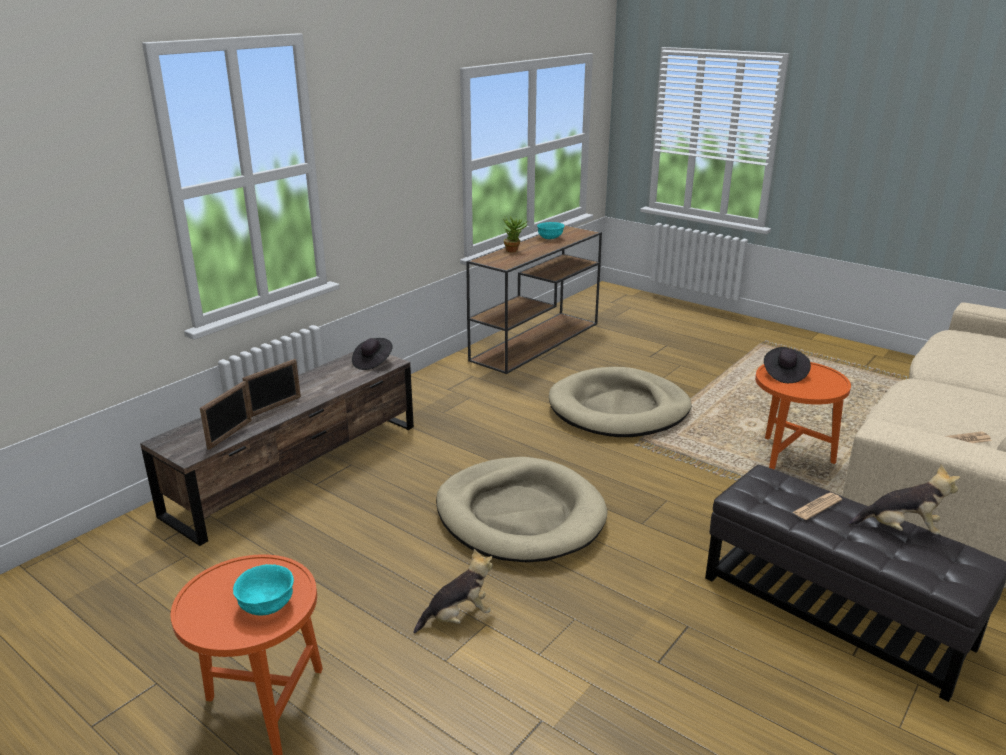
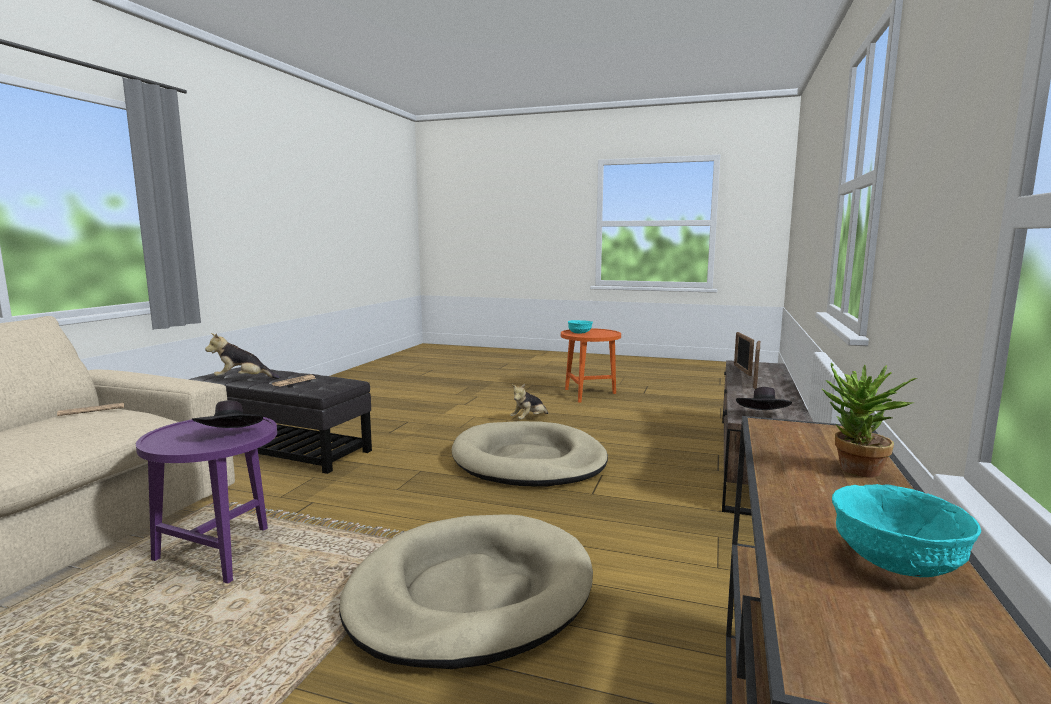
camera: 160 degrees right, 15 degrees down
(788, 460) = (221, 553): orange side table -> purple side table

